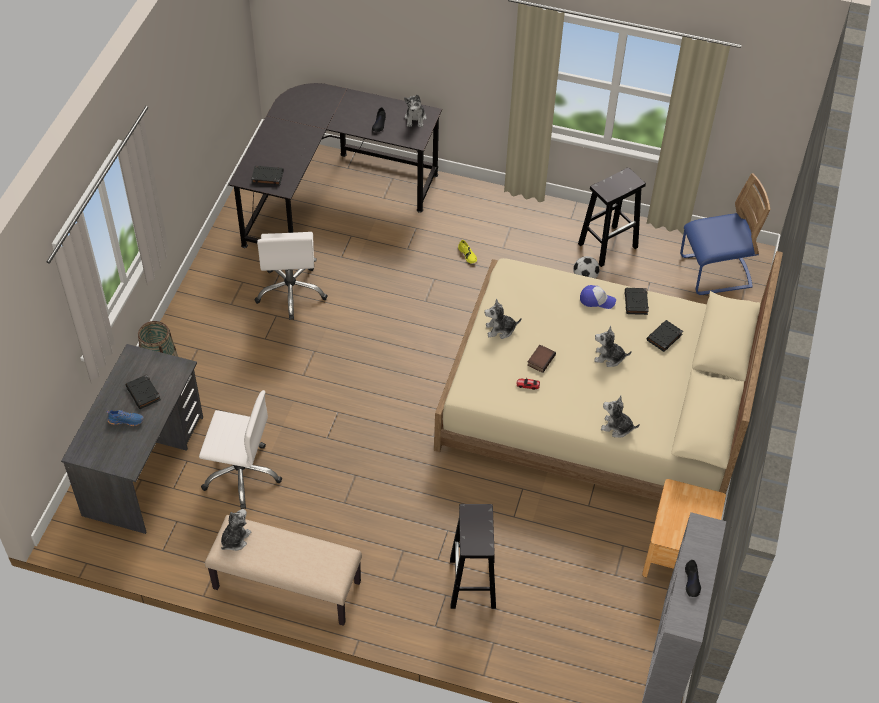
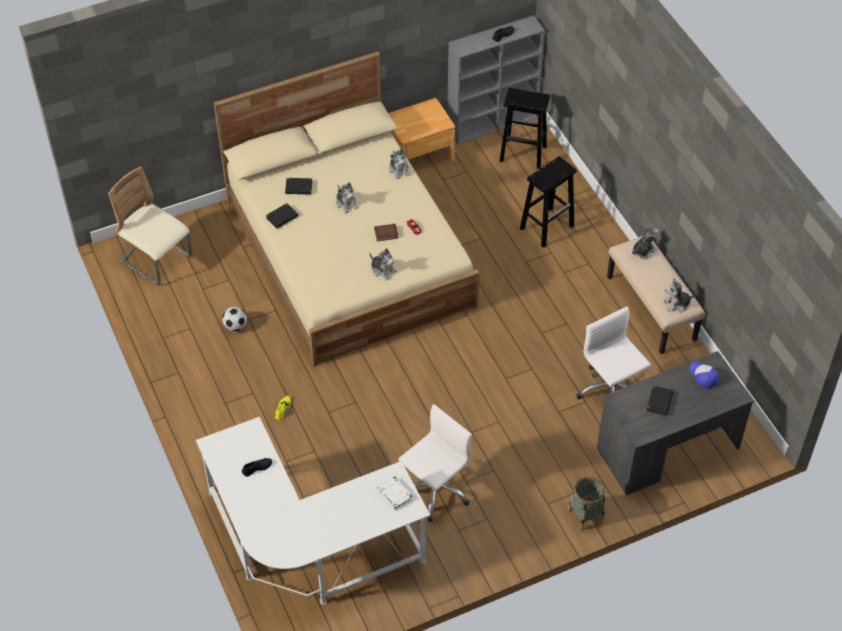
camera: 130 degrees left, 0 degrees up
(126, 420) = (687, 393): blue shoe -> none
(267, 177) = (395, 494): black book -> white book
(330, 194) = (306, 548): black desk -> white desk
(415, 118) = (226, 448): plush toy -> plush toy (643, 251)
(597, 300) = (301, 237): cap -> cap (703, 376)
(608, 245) = (186, 333): black stool -> black stool (522, 153)
(715, 272) = (156, 259): blue chair -> beige chair

